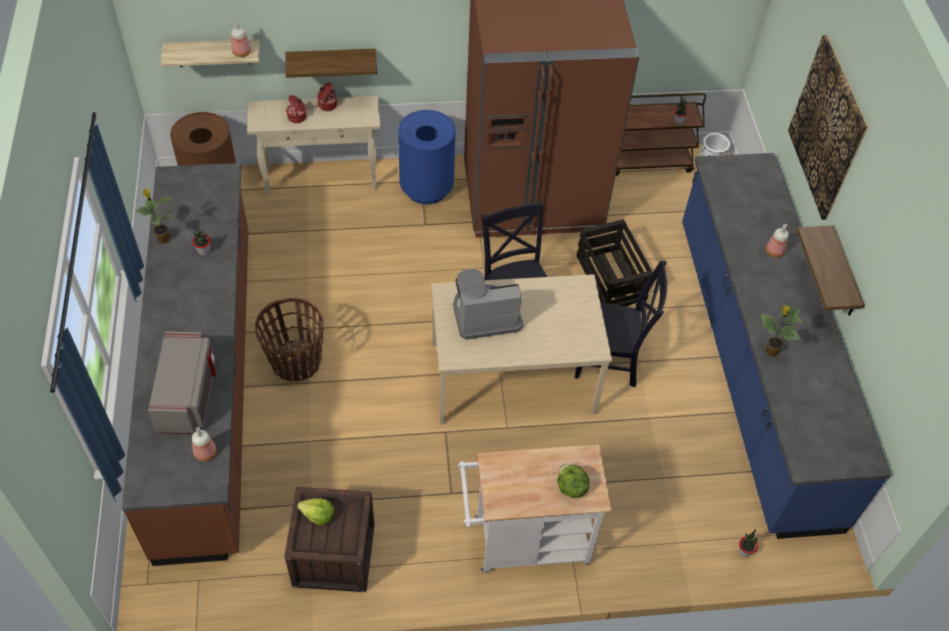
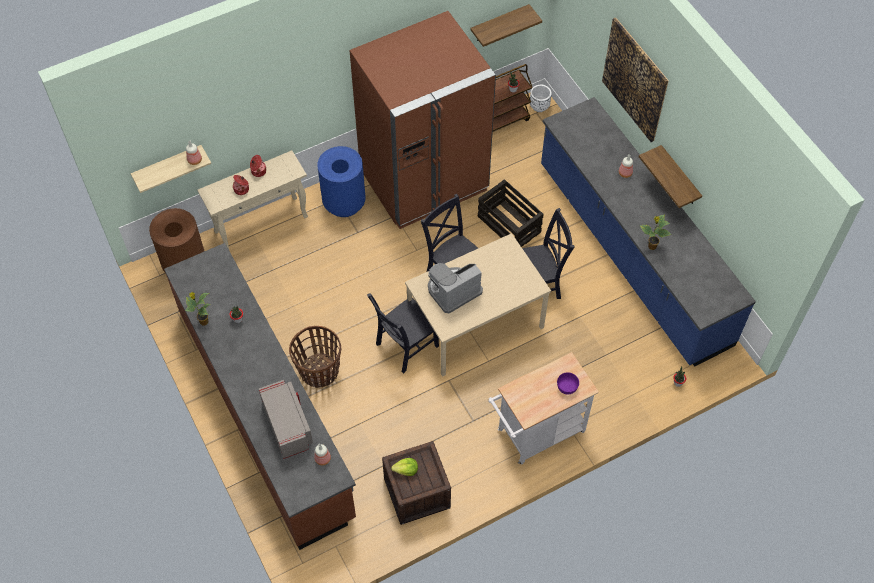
camera: 20 degrees left, 5 degrees up
(331, 61) = (255, 139): shelf -> shelf (499, 23)
(412, 372) = (405, 346): none -> black chair
(570, 487) = (567, 387): lettuce -> purple bowl

